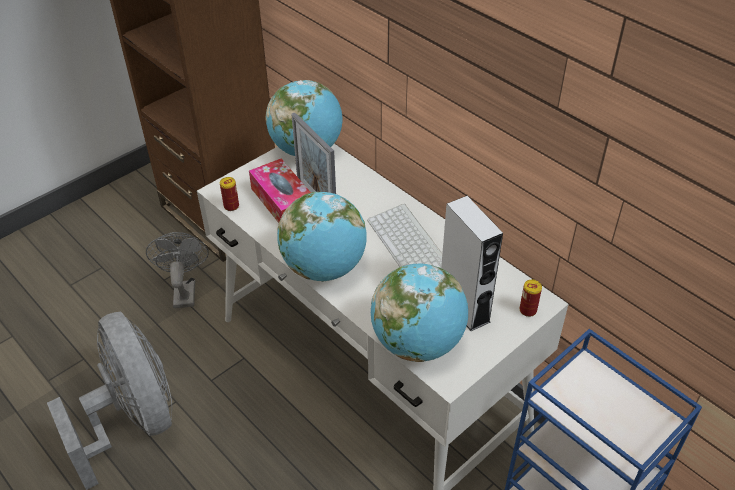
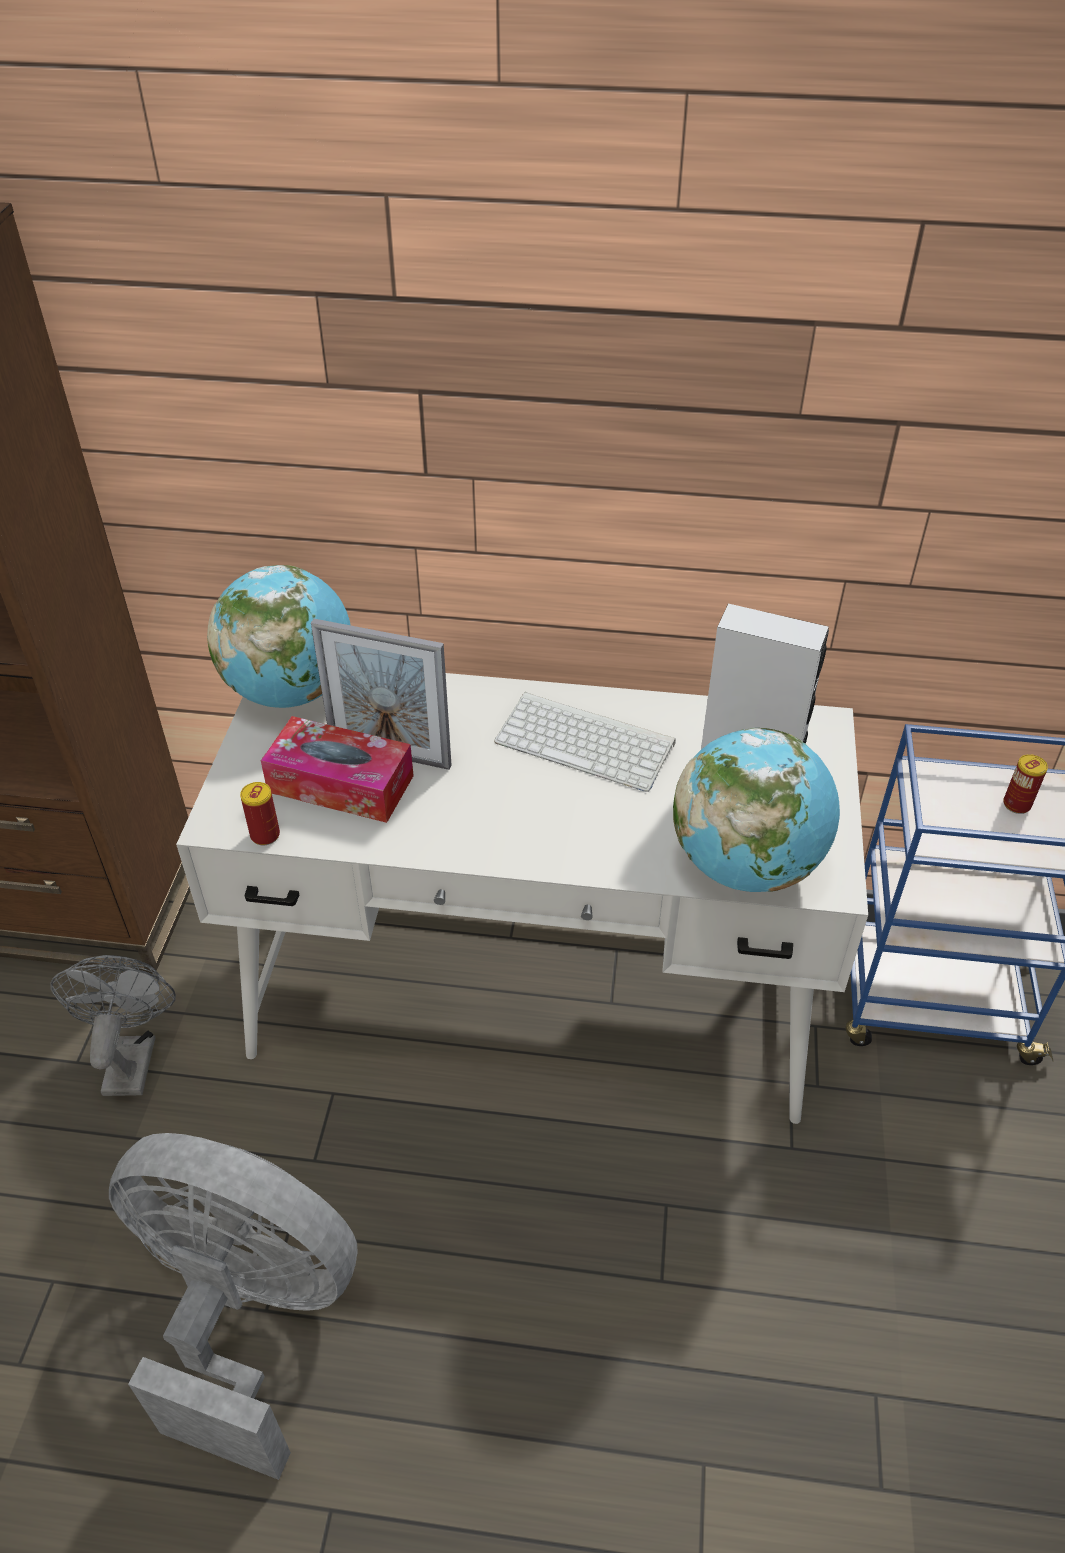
camera: 40 degrees left, 0 degrees up
(184, 290) = (131, 1056): grey fan -> grey fan turned 45 degrees clockwise
(324, 268) = (511, 842): globe -> none
(528, 310) = (820, 742): can -> can (1016, 804)

